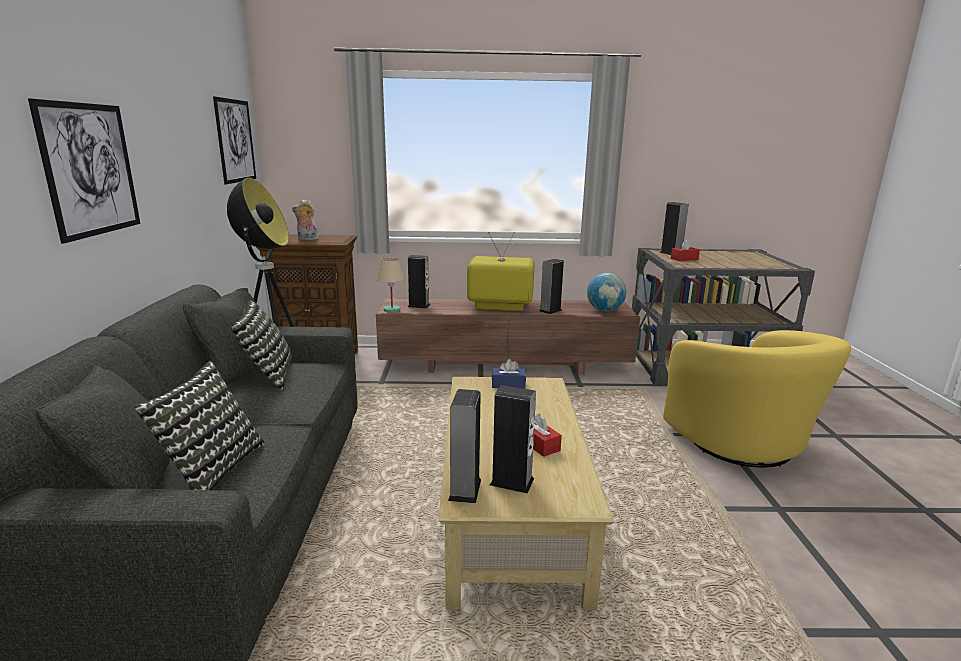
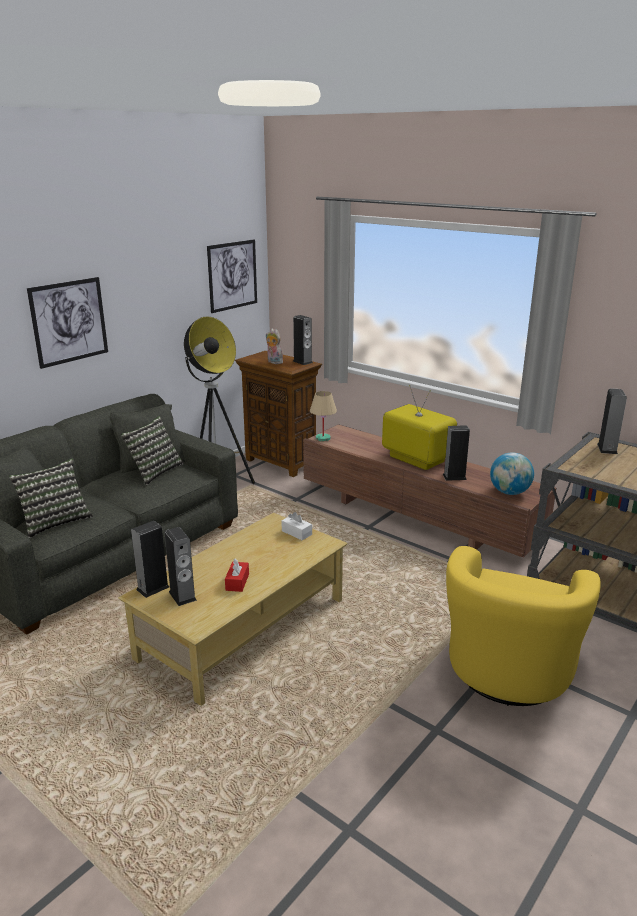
camera: 40 degrees right, 5 degrees up
(418, 305) = (350, 439): speaker -> speaker (302, 362)
(508, 384) = (296, 533): blue tissue box -> white tissue box
(684, 259) = (600, 460): red tissue box -> none

